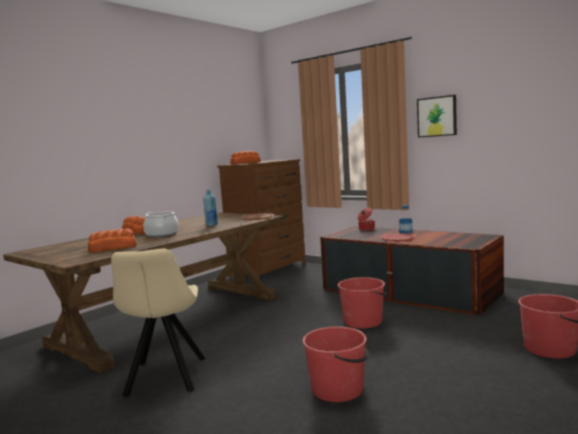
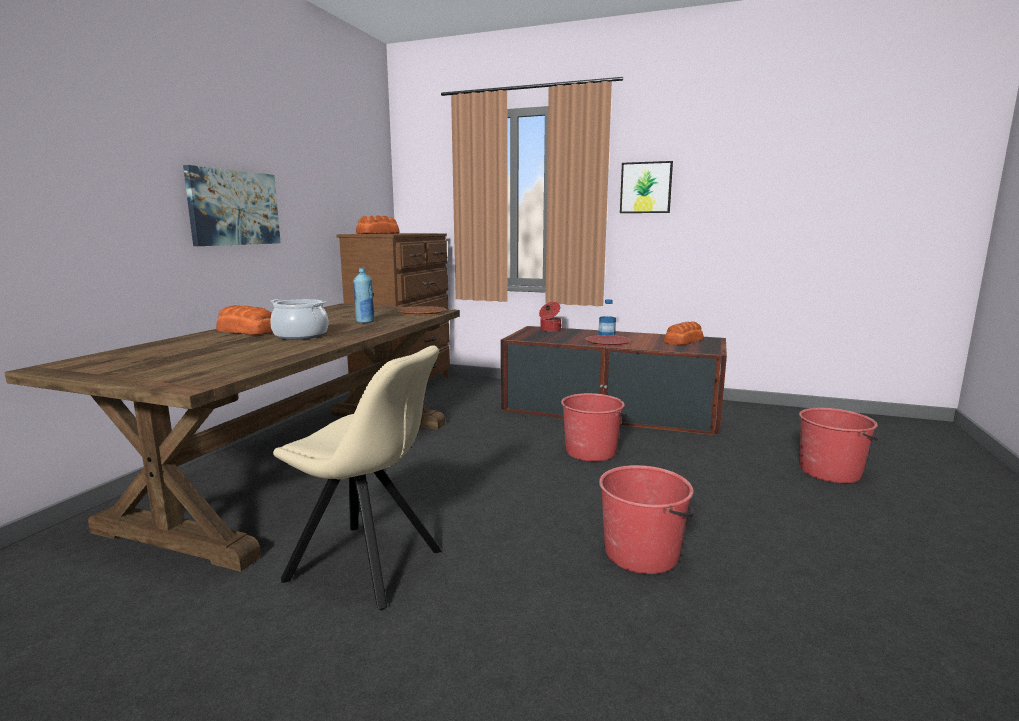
camera: 20 degrees left, 5 degrees up
(112, 248) = (239, 358): bread -> bread (683, 341)
(142, 155) = (234, 208): none -> picture
(165, 377) = (366, 564): beige chair -> beige chair turned 45 degrees counterclockwise

